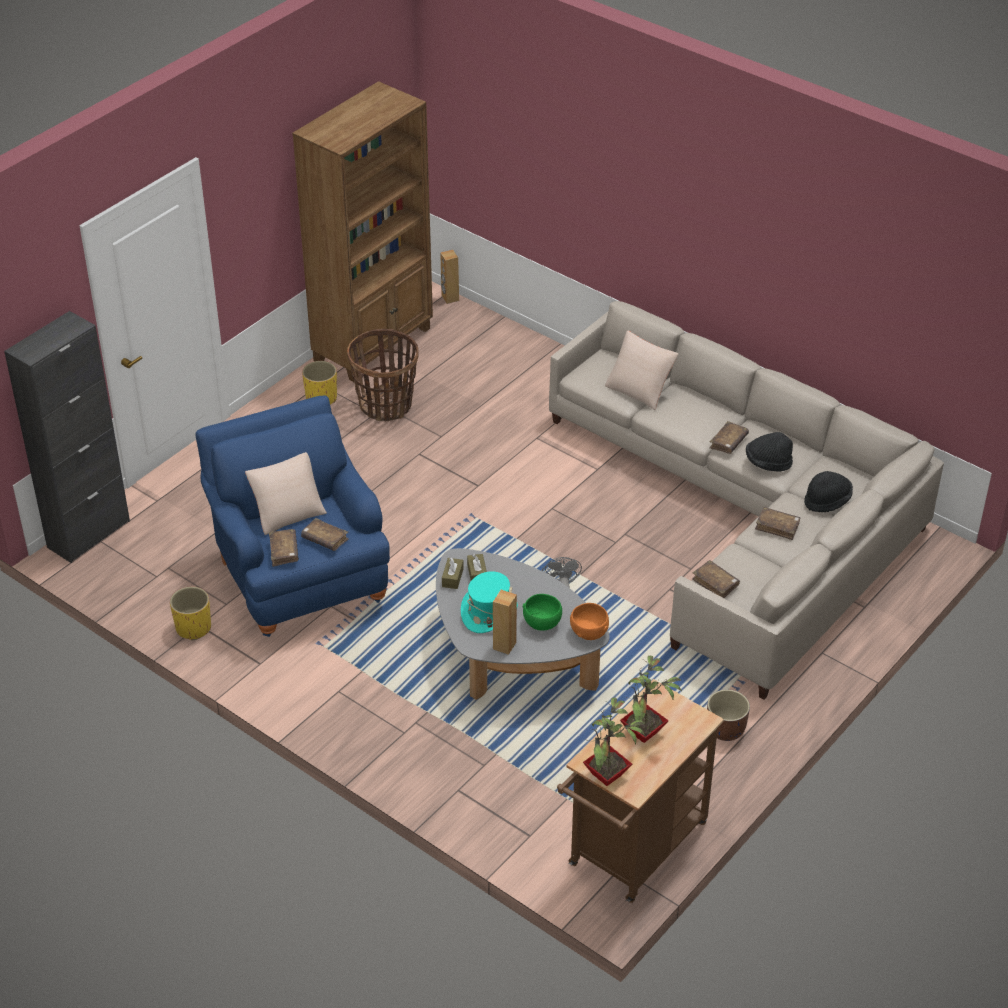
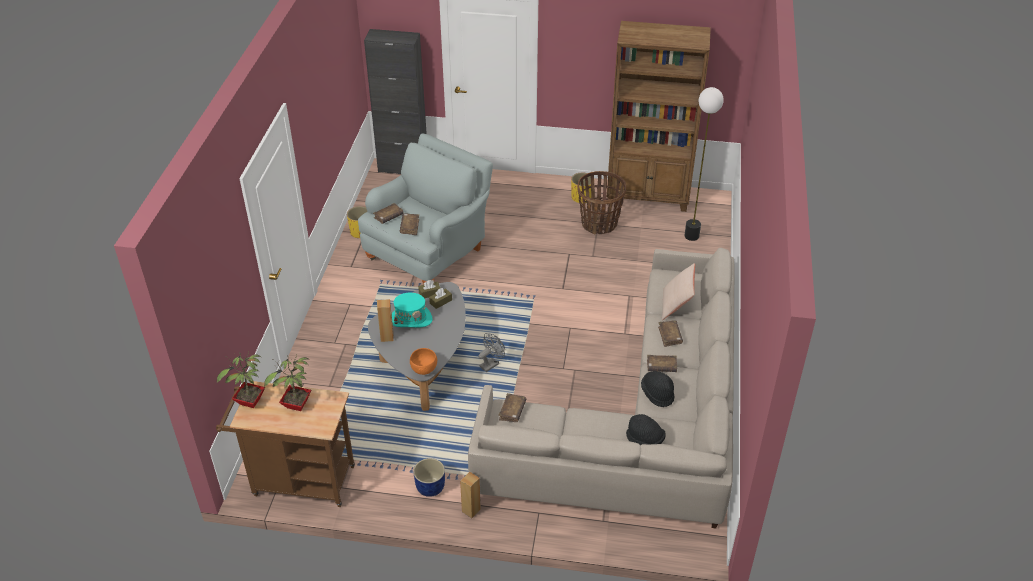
camera: 60 degrees right, 0 degrees up
(288, 512) = (422, 206): beige pillow -> none
(299, 575) = (429, 251): blue armchair -> grey armchair
(450, 298) = (723, 207): brown speaker -> brown speaker (471, 510)
(477, 344) = (692, 236): none -> floor lamp
(542, 623) = (417, 345): green bowl -> none
(725, 730) = (430, 487): brown planter -> blue planter
(777, 527) = (594, 422): brown book -> brown book (670, 336)

